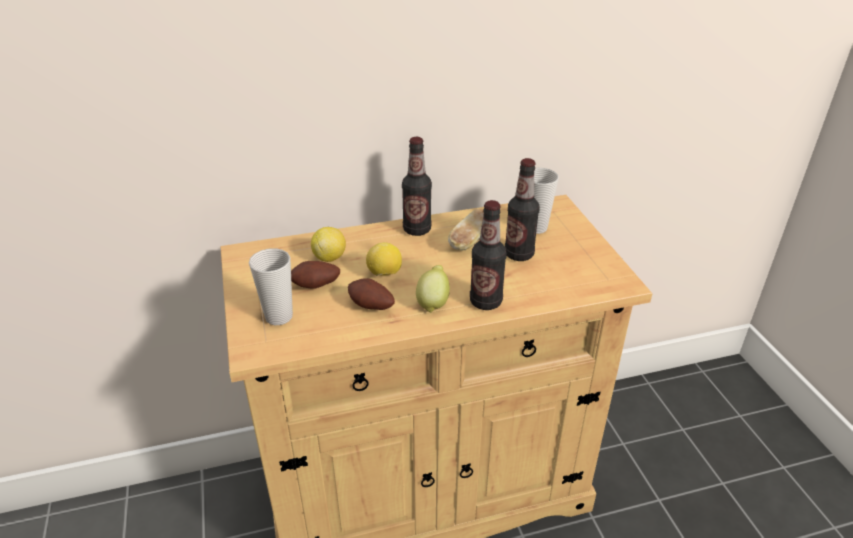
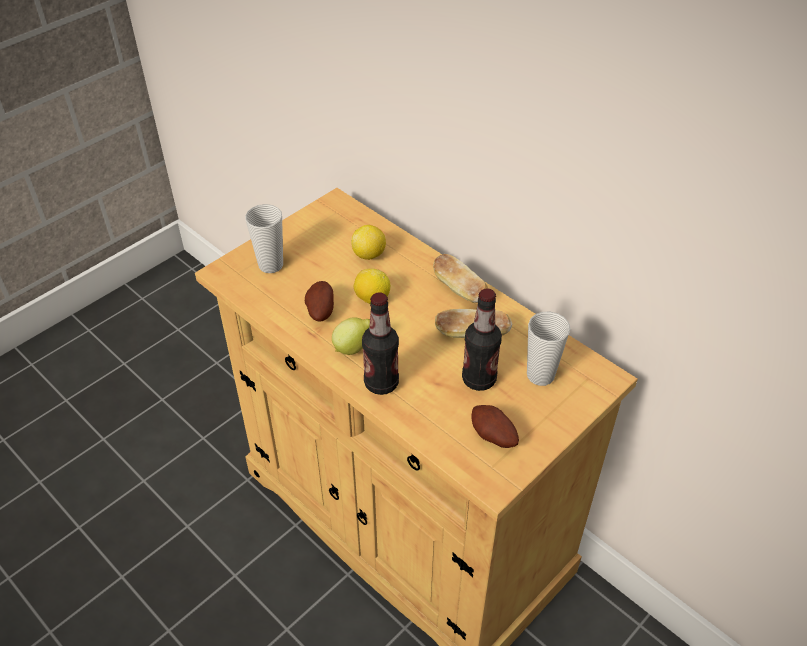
camera: 60 degrees right, 10 degrees up
(316, 286) = (323, 266): potato -> potato (492, 437)
(417, 229) = (459, 289): bottle -> bread

